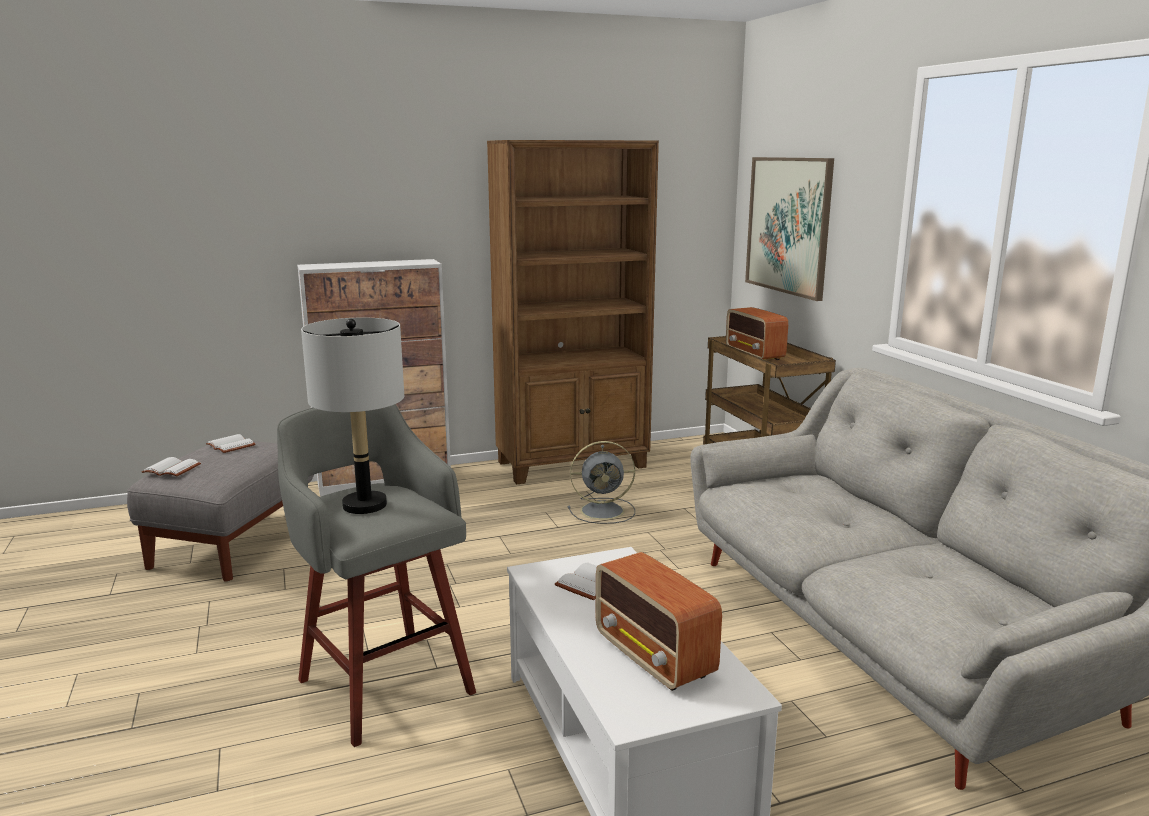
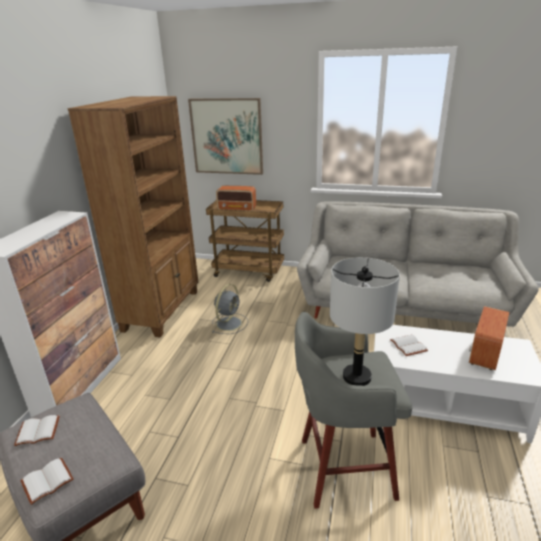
camera: 55 degrees left, 10 degrees up
(654, 657) = (485, 353): radio -> radio turned 120 degrees clockwise

